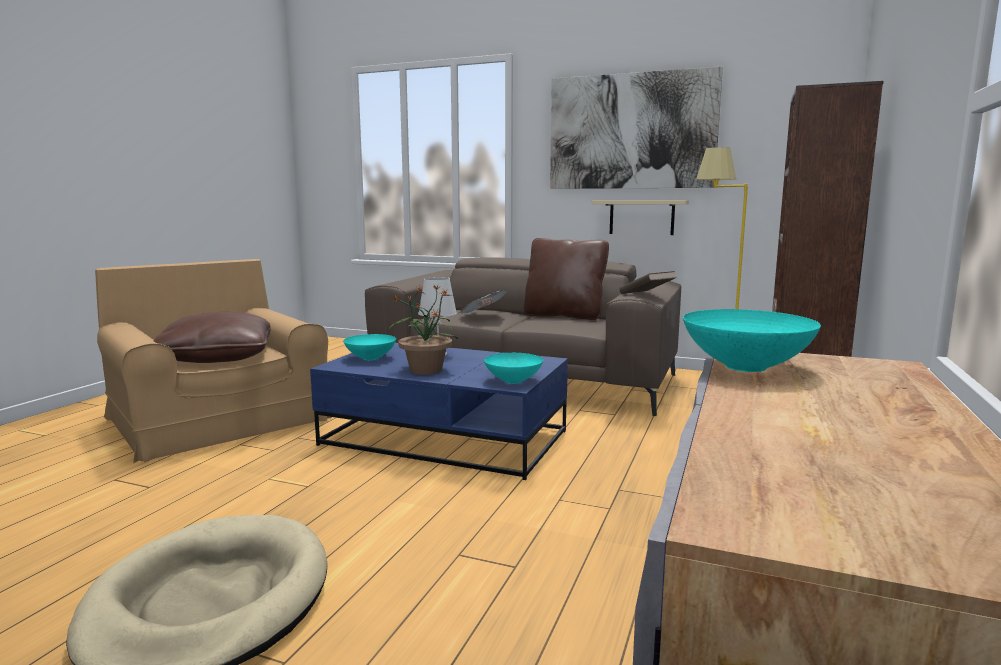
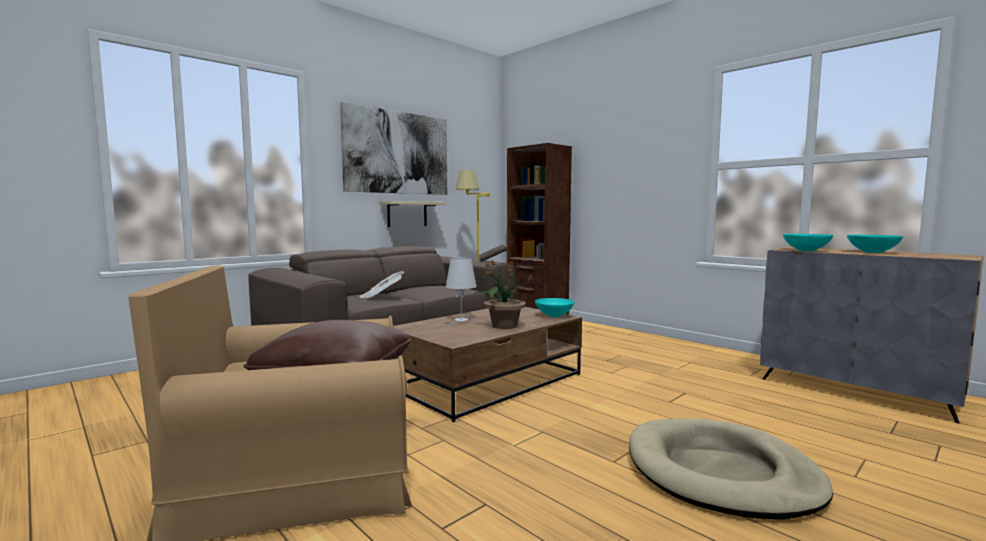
camera: 65 degrees left, 5 degrees down
(369, 358) = (444, 333): turquoise bowl -> turquoise bowl (872, 252)
(446, 438) = (488, 381): blue coffee table -> brown coffee table
(564, 315) = (416, 287): brown pillow -> none

